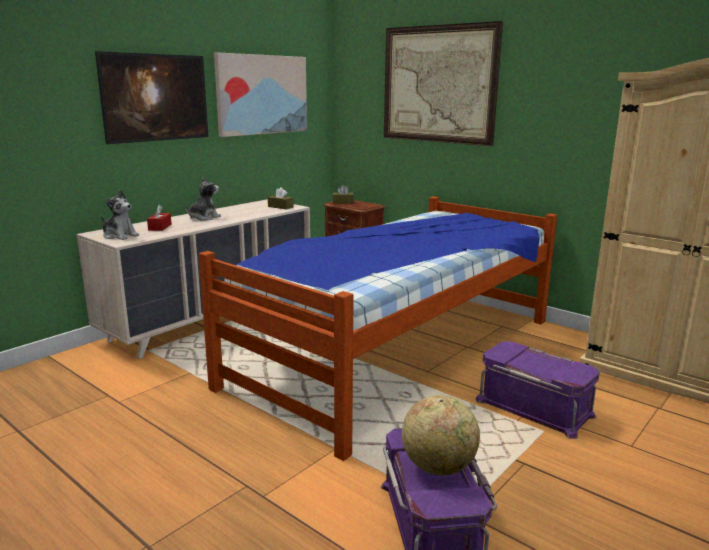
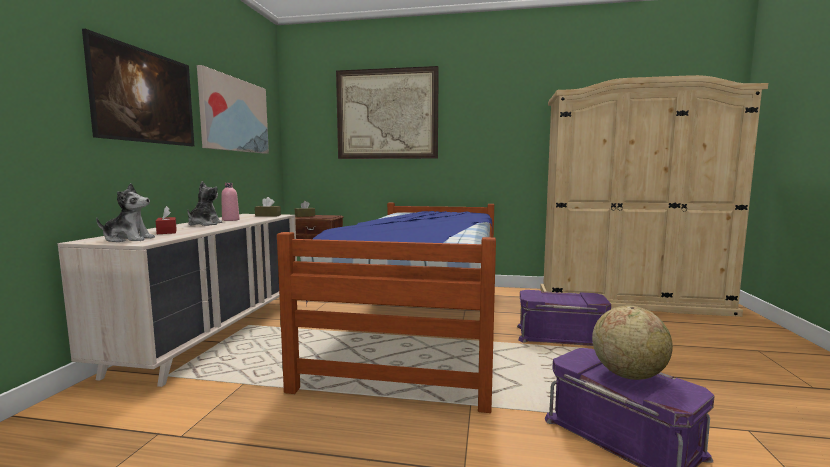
camera: 30 degrees left, 10 degrees down
(236, 212) = (230, 220): none -> pink bottle

